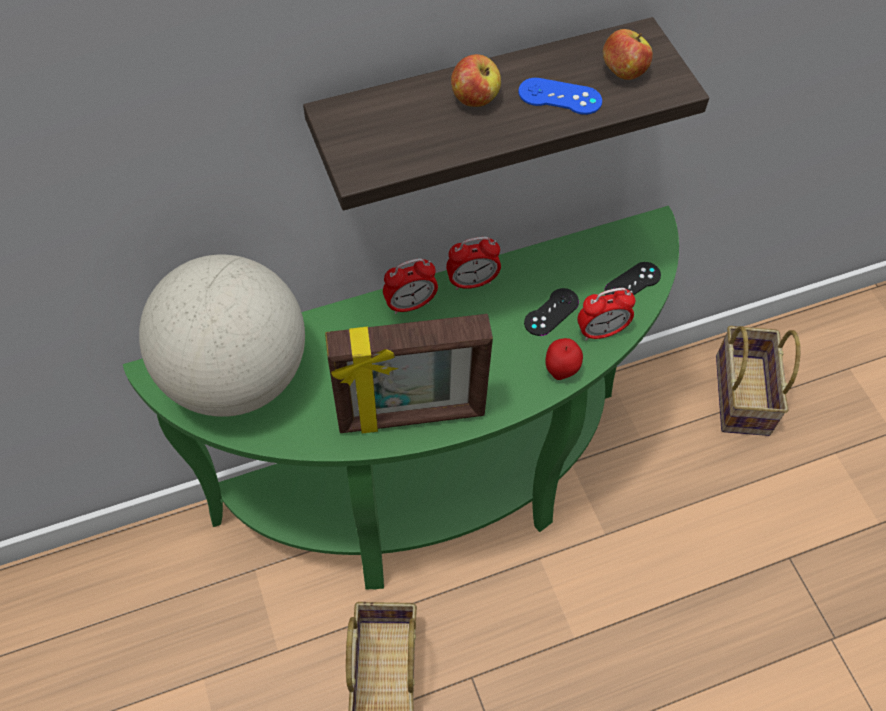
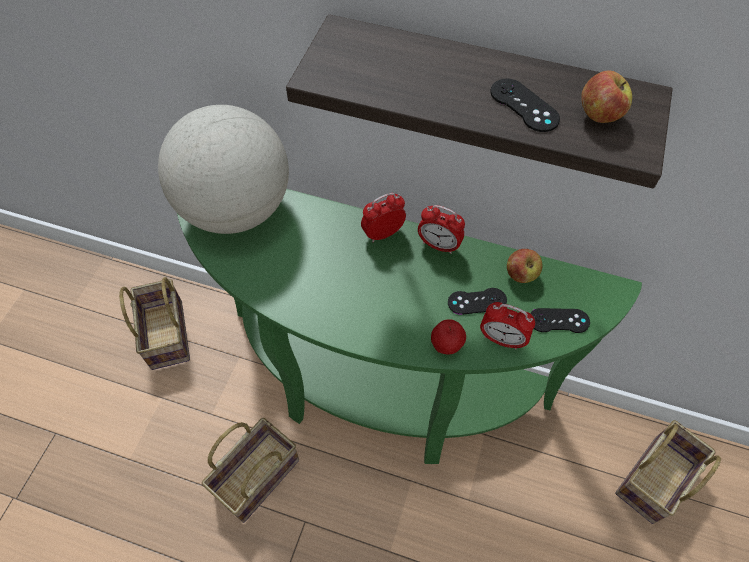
camera: 40 degrees right, 0 degrees up
(148, 607) = (168, 336): none -> basket
(410, 304) = (383, 233): alarm clock -> alarm clock turned 135 degrees clockwise
(411, 416) = (315, 306): picture frame -> none
(475, 99) = (453, 72): apple -> apple (521, 274)
(560, 97) = (524, 105): blue game controller -> black game controller

